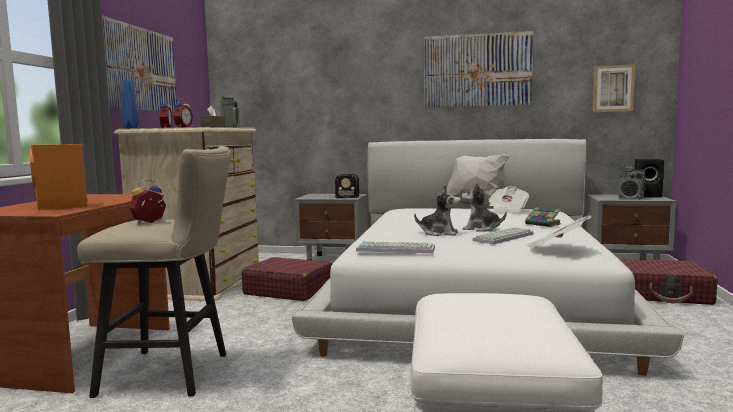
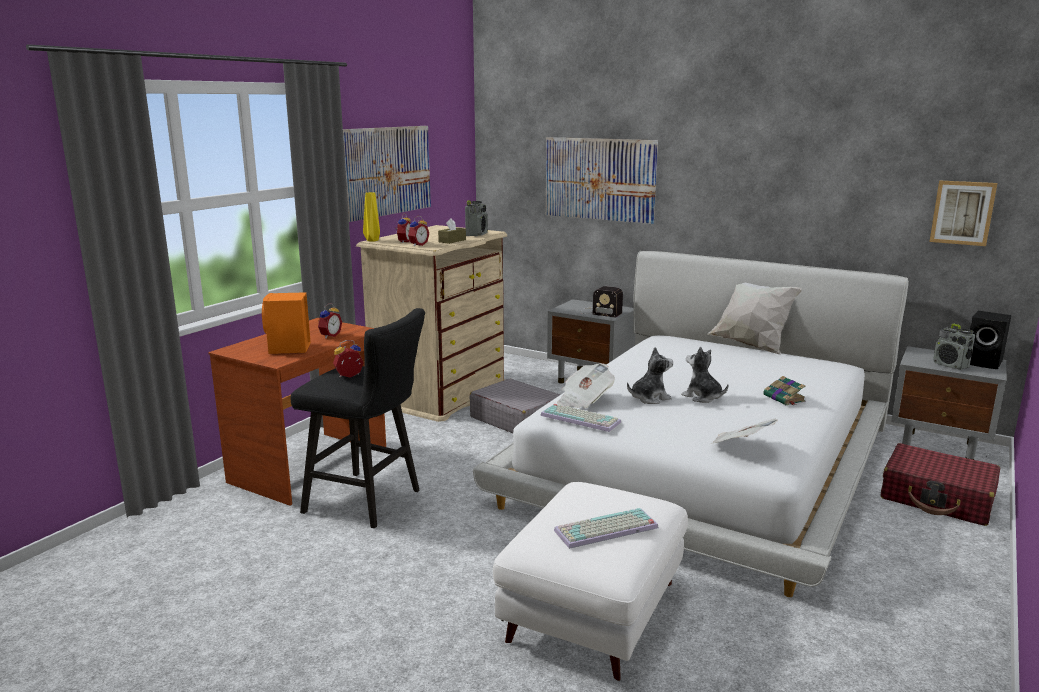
camera: 20 degrees right, 10 degrees up
(106, 199) = (329, 336): none -> alarm clock
(130, 128) = (372, 240): blue vase -> yellow vase
(174, 373) = (369, 502): beige stool -> black stool
(288, 290) = (516, 419): red suitcase -> grey suitcase
(439, 233) = (649, 398): plush toy -> plush toy turned 60 degrees counterclockwise
(477, 70) = (781, 173): picture -> picture (599, 179)
(504, 237) = (709, 417): keyboard -> keyboard (606, 530)
(507, 211) = (774, 365): newspaper -> newspaper (584, 400)

